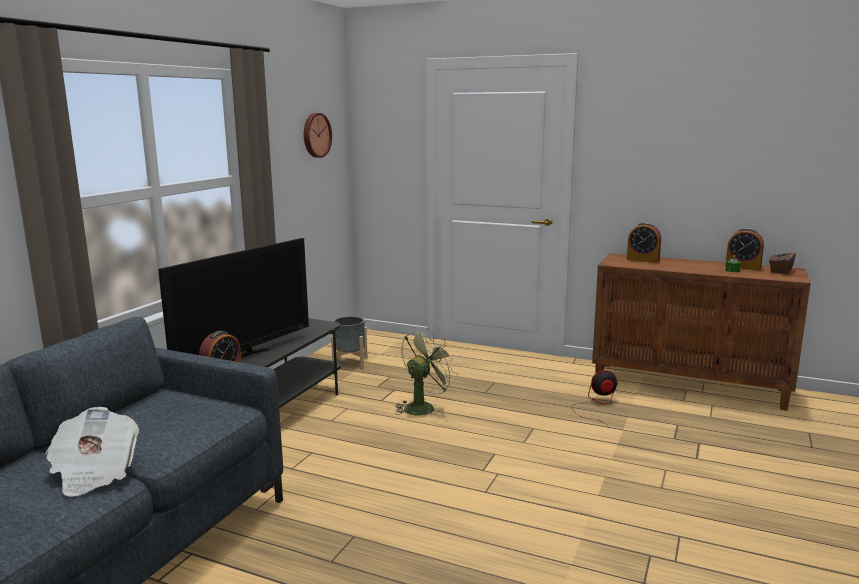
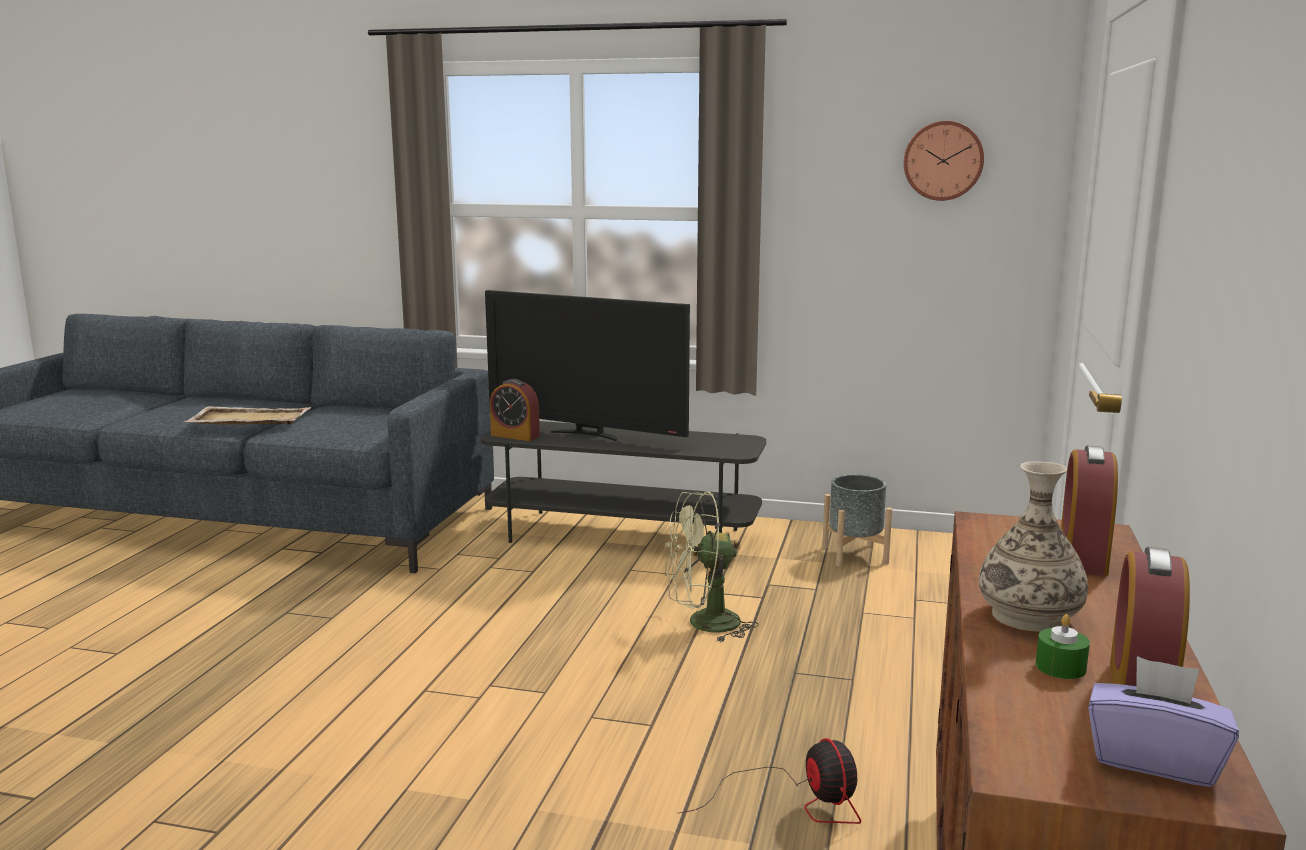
camera: 80 degrees right, 0 degrees up
(94, 472) = (248, 419): newspaper -> beige tray
(423, 407) = (703, 624): green fan -> green fan turned 135 degrees clockwise
(697, 269) = (1028, 616): none -> vase
(780, 270) = (1154, 760): brown tissue box -> purple tissue box

